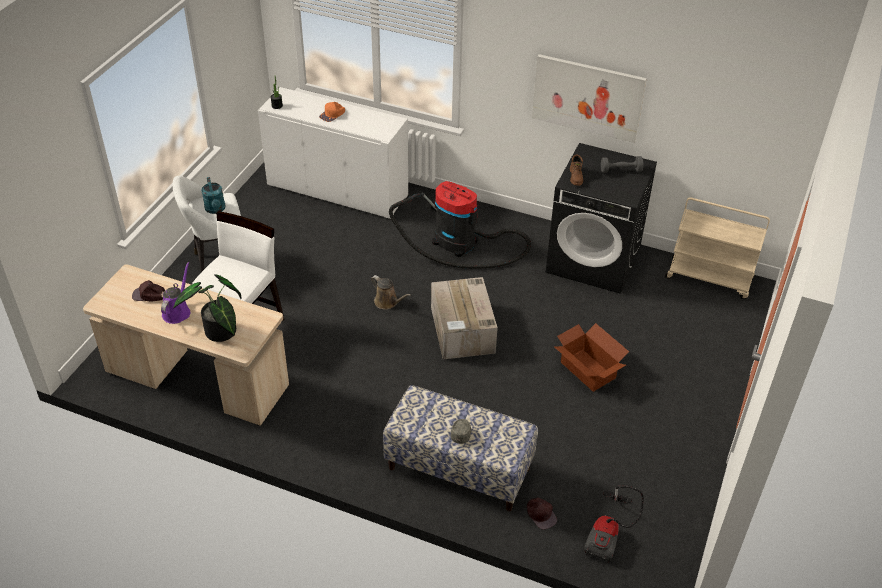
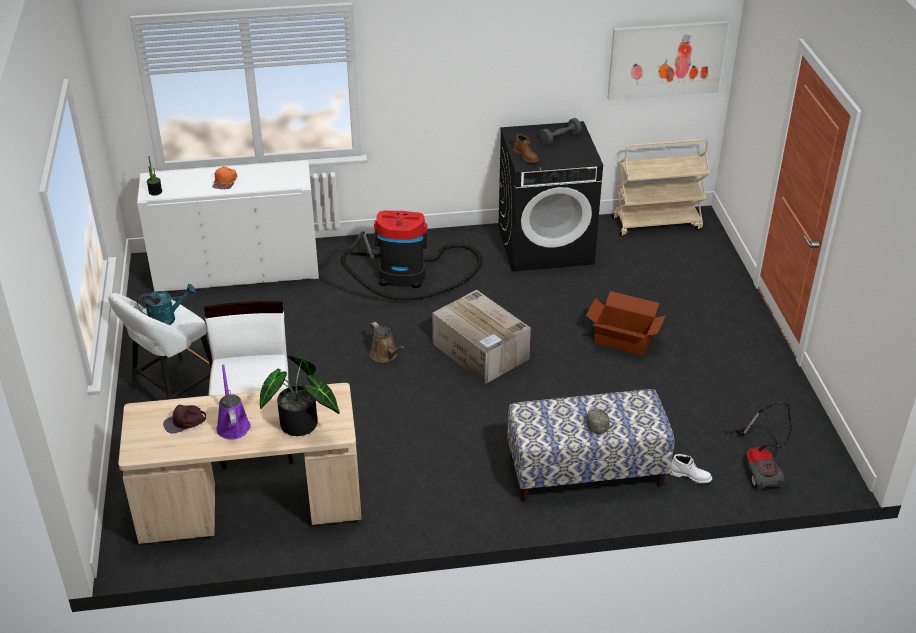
camera: 30 degrees left, 5 degrees down
(216, 209) = (167, 318): turquoise watering can -> turquoise watering can turned 60 degrees counterclockwise
(388, 302) = (385, 355): brown watering can -> brown watering can turned 45 degrees clockwise
(541, 514) = (690, 476): brown cap -> white boot
(587, 97) = (502, 76): picture -> picture (666, 59)

